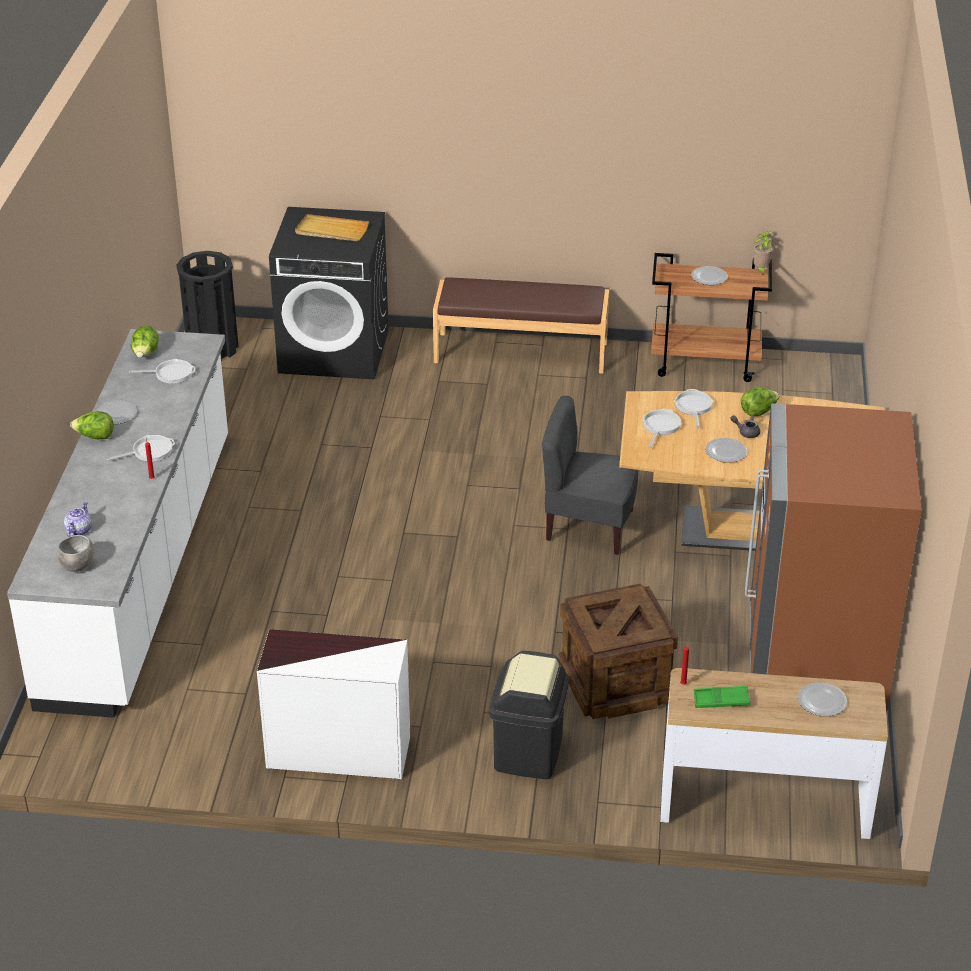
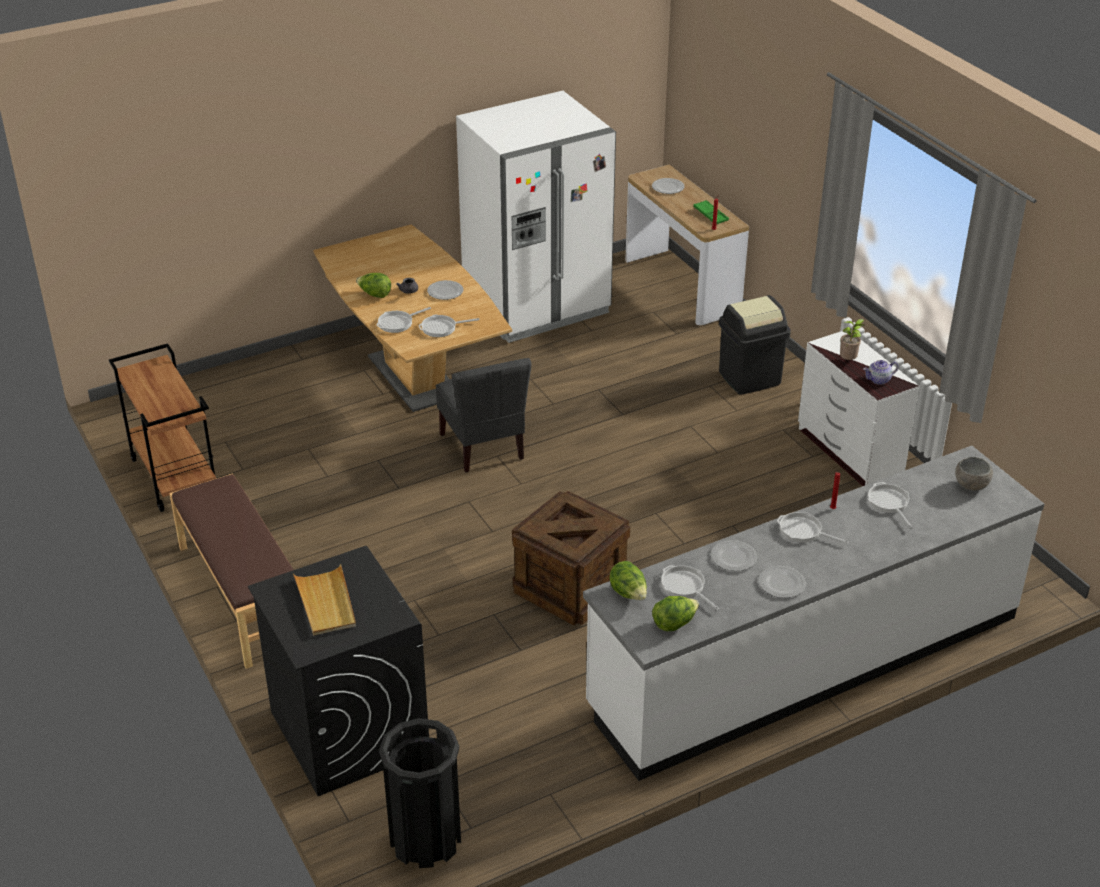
camera: 125 degrees left, 0 degrees up
(78, 530) = (938, 510): teapot -> teapot (879, 380)
(95, 437) = (826, 576): lettuce -> lettuce (629, 594)
(119, 510) = (889, 503): none -> frying pan
(615, 684) = (644, 370): crate -> crate (571, 587)
(709, 277) = (156, 393): plate -> plate (733, 557)
(760, 270) = (120, 371): potted plant -> potted plant (848, 361)
(814, 666) = (536, 306): brown fridge -> white fridge

